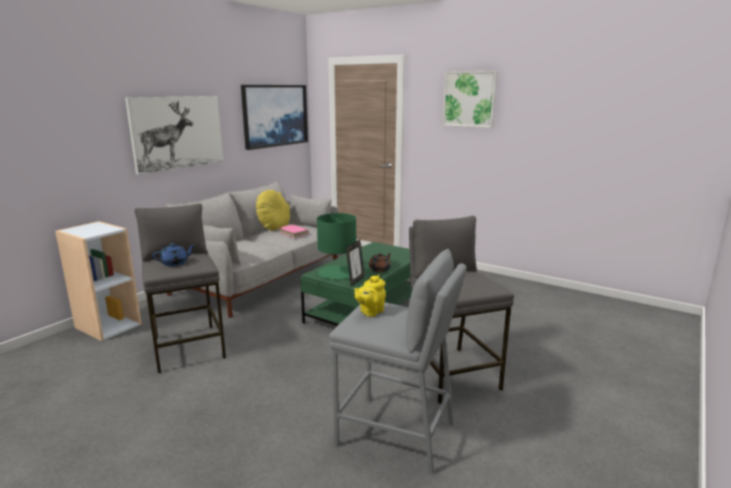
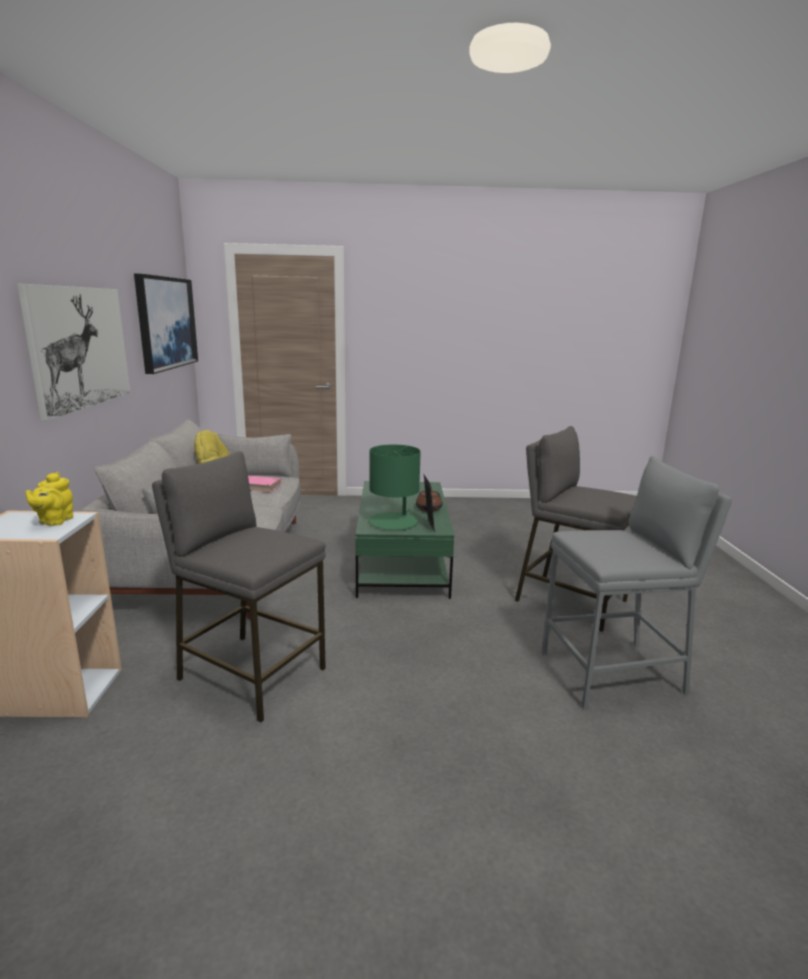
camera: 35 degrees left, 0 degrees up
(175, 263) = (253, 545): blue teapot -> none
(370, 312) = (595, 542): yellow teapot -> yellow teapot (54, 521)
(469, 99) = (431, 303): picture -> none

